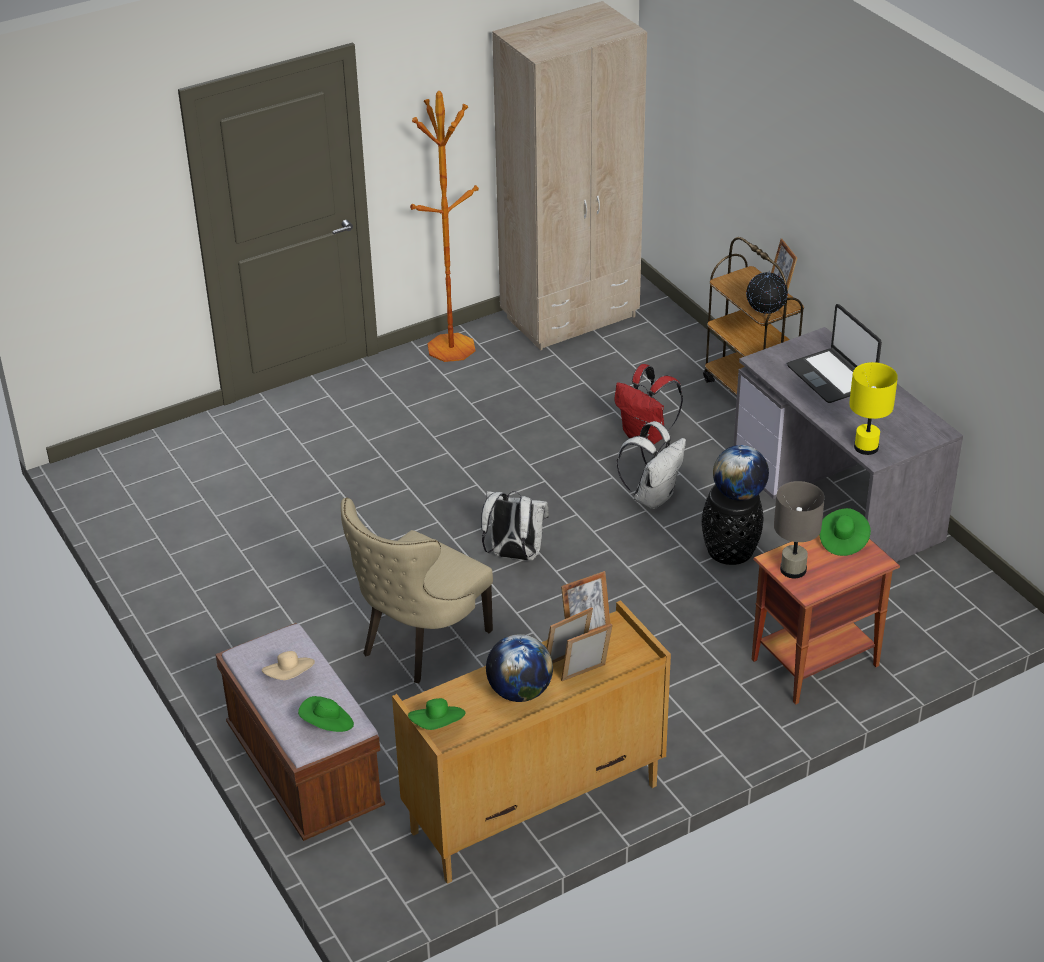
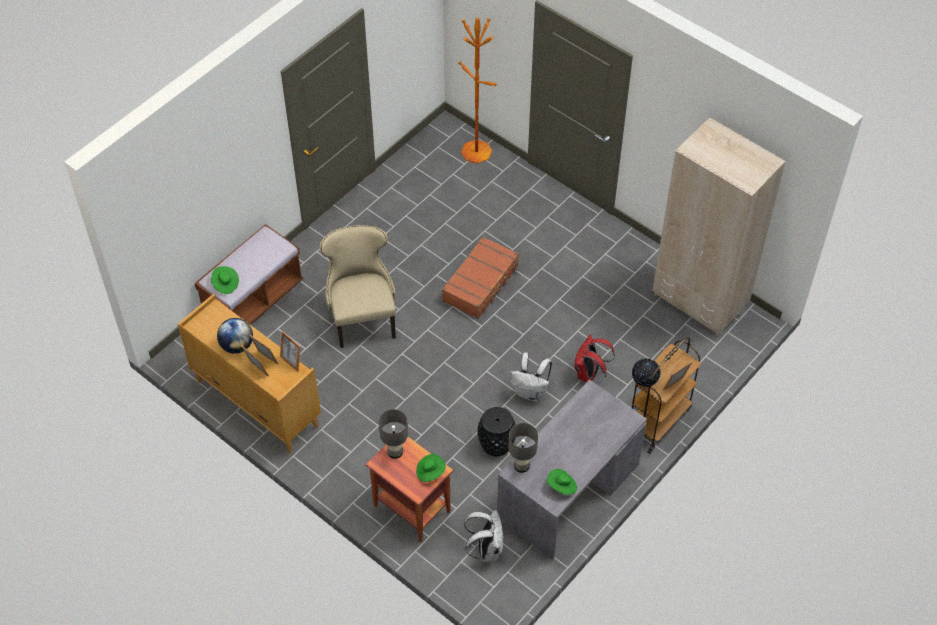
camera: 70 degrees right, 15 degrees up
(290, 677) = (254, 258): beige hat -> none
(419, 642) = (362, 317): beige chair -> beige chair turned 60 degrees clockwise
(427, 501) = (481, 283): none -> brown suitcase
(438, 726) = (203, 319): green hat -> green hat (562, 486)
(451, 347) = (635, 249): orange clothes rack -> orange clothes rack (476, 151)
(514, 555) = (449, 338): white backpack -> white backpack (486, 549)
(739, 494) = (498, 422): globe -> none
(832, 376) = (590, 433): laptop -> none
(866, 447) = (522, 466): yellow table lamp -> grey table lamp

